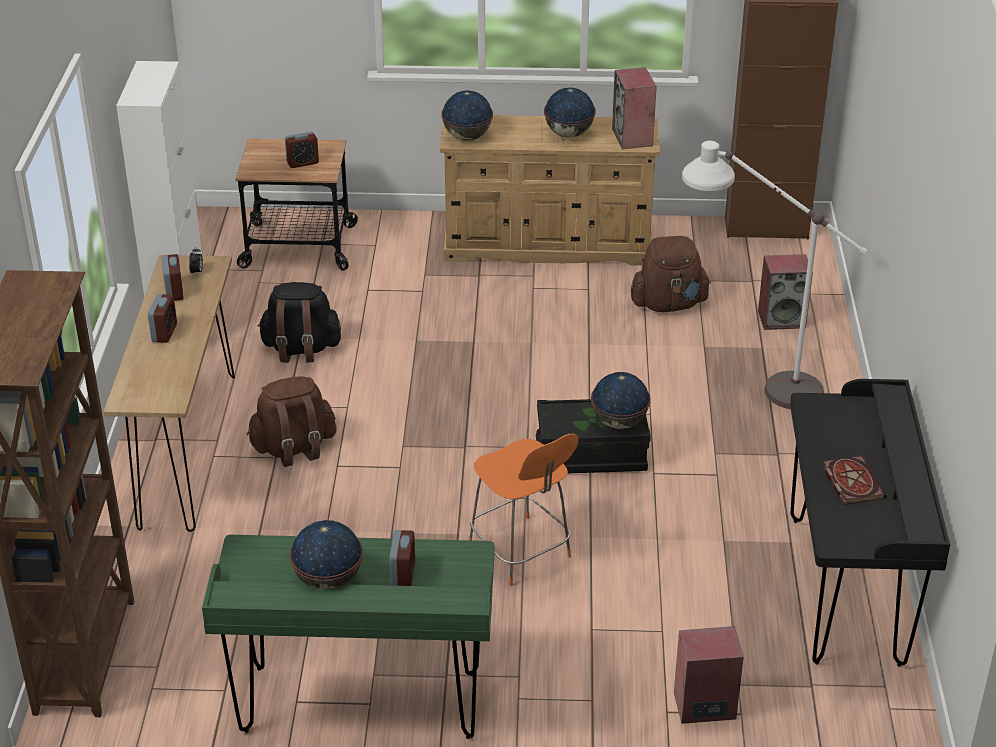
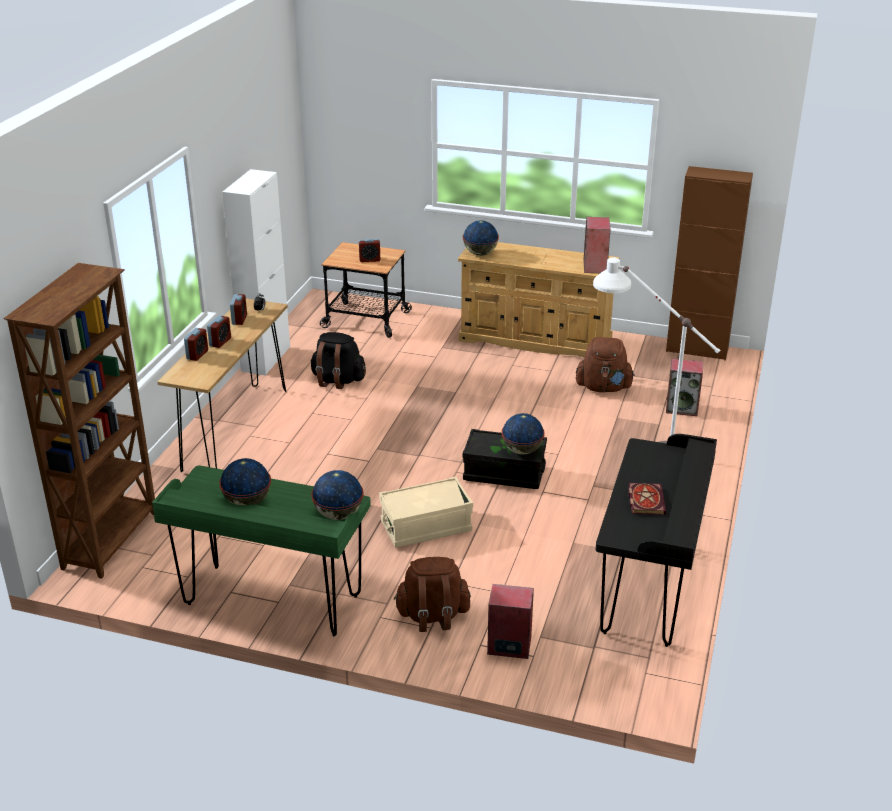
camera: 15 degrees right, 5 degrees down
(294, 448) = (304, 439): brown backpack -> brown backpack (433, 616)
(403, 574) = (298, 507): alarm clock -> alarm clock (197, 355)
(521, 553) = (426, 527): orange chair -> beige storage box
(568, 134) = (551, 260): globe -> globe (338, 515)

